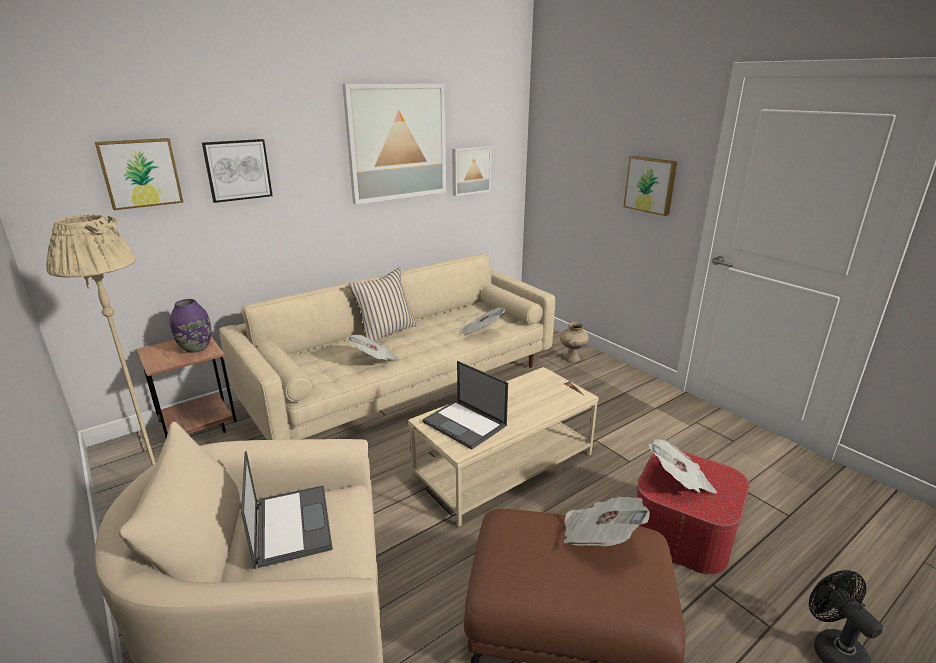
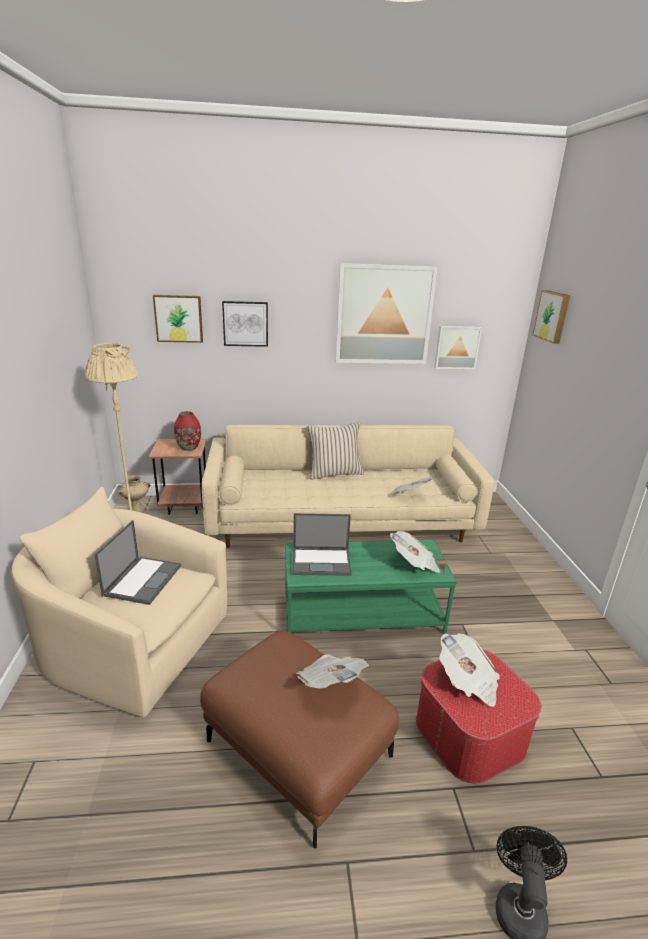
camera: 30 degrees right, 0 degrees up
(195, 348) = (188, 448): purple vase -> red vase
(375, 360) = (305, 491): newspaper -> newspaper (414, 563)
(465, 424) = (322, 561): laptop -> laptop turned 75 degrees counterclockwise
(504, 465) = (362, 612): beige coffee table -> green coffee table
(572, 359) = (509, 547): beige vase -> beige vase (136, 509)
(650, 185) = (613, 390): picture -> picture (552, 316)

